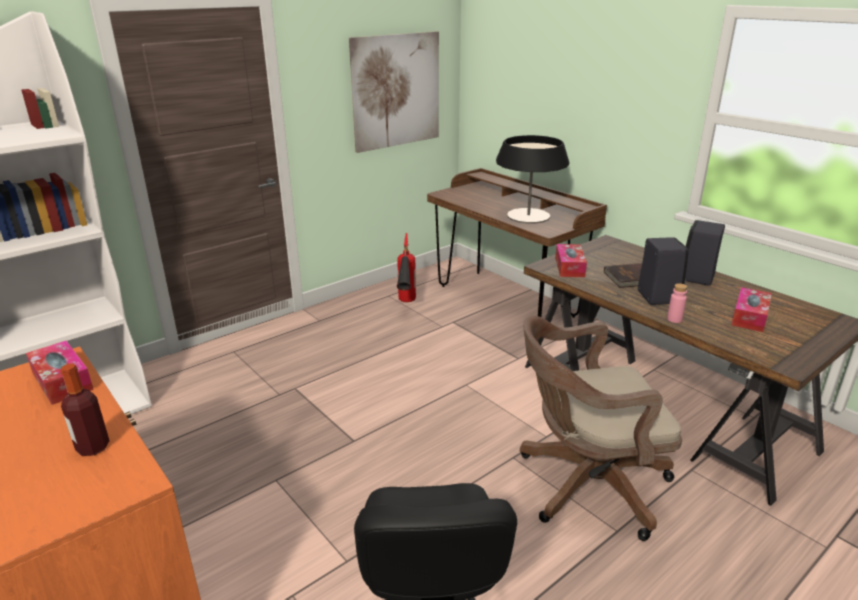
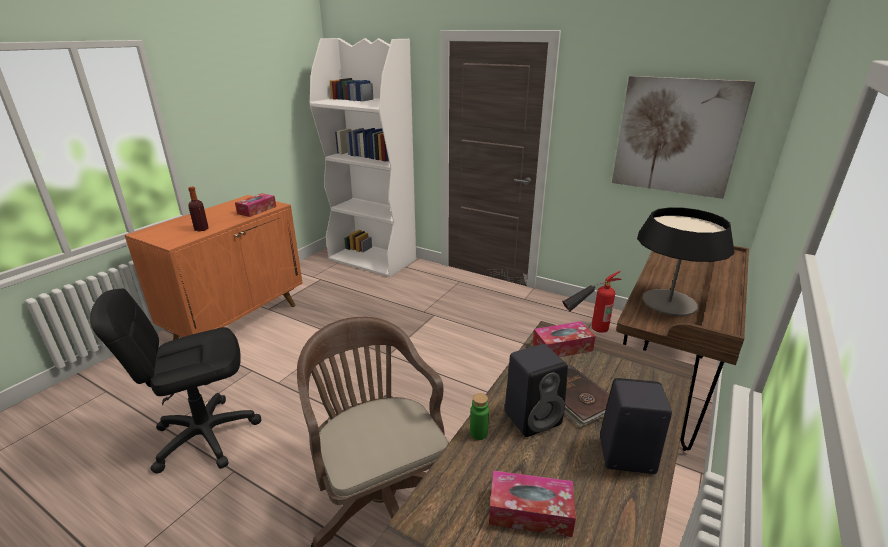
camera: 70 degrees right, 0 degrees up
(674, 319) = (478, 433): pink bottle -> green bottle

